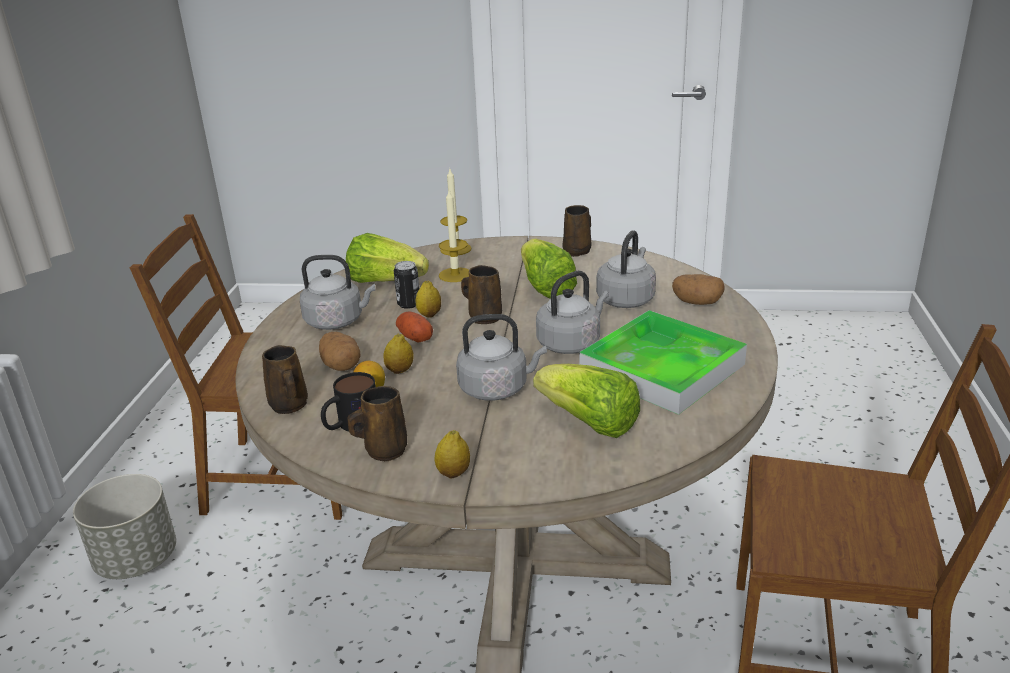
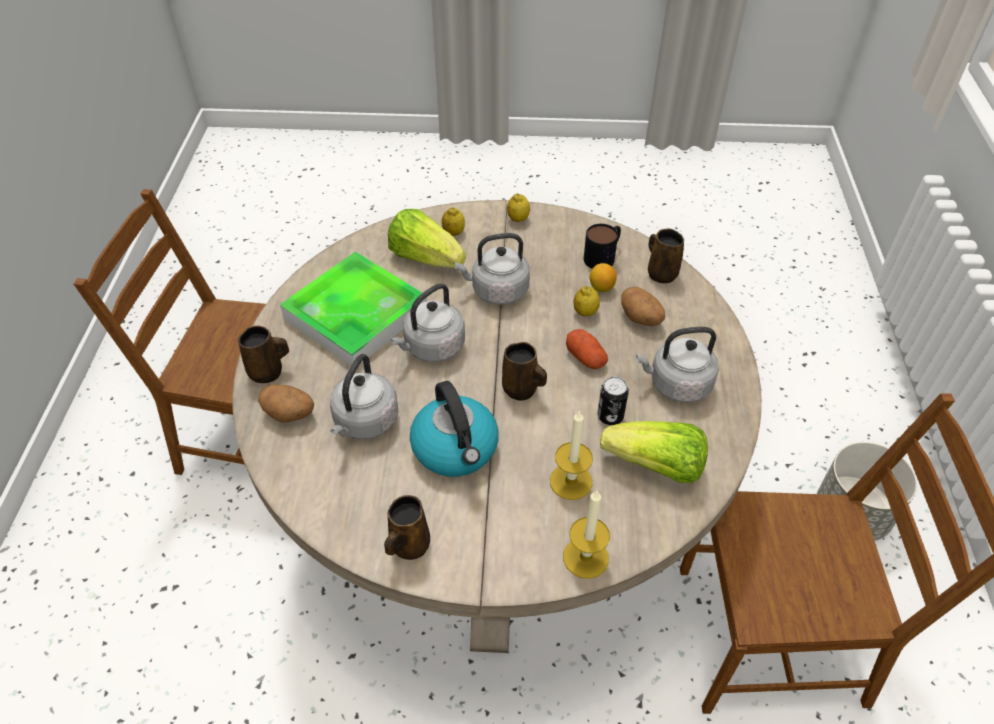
camera: 175 degrees right, 20 degrees up
(383, 451) = (570, 235): brown mug -> brown mug (268, 372)
(429, 314) = (581, 395): lemon -> lemon (453, 232)
(545, 287) = (456, 449): lettuce -> kettle

